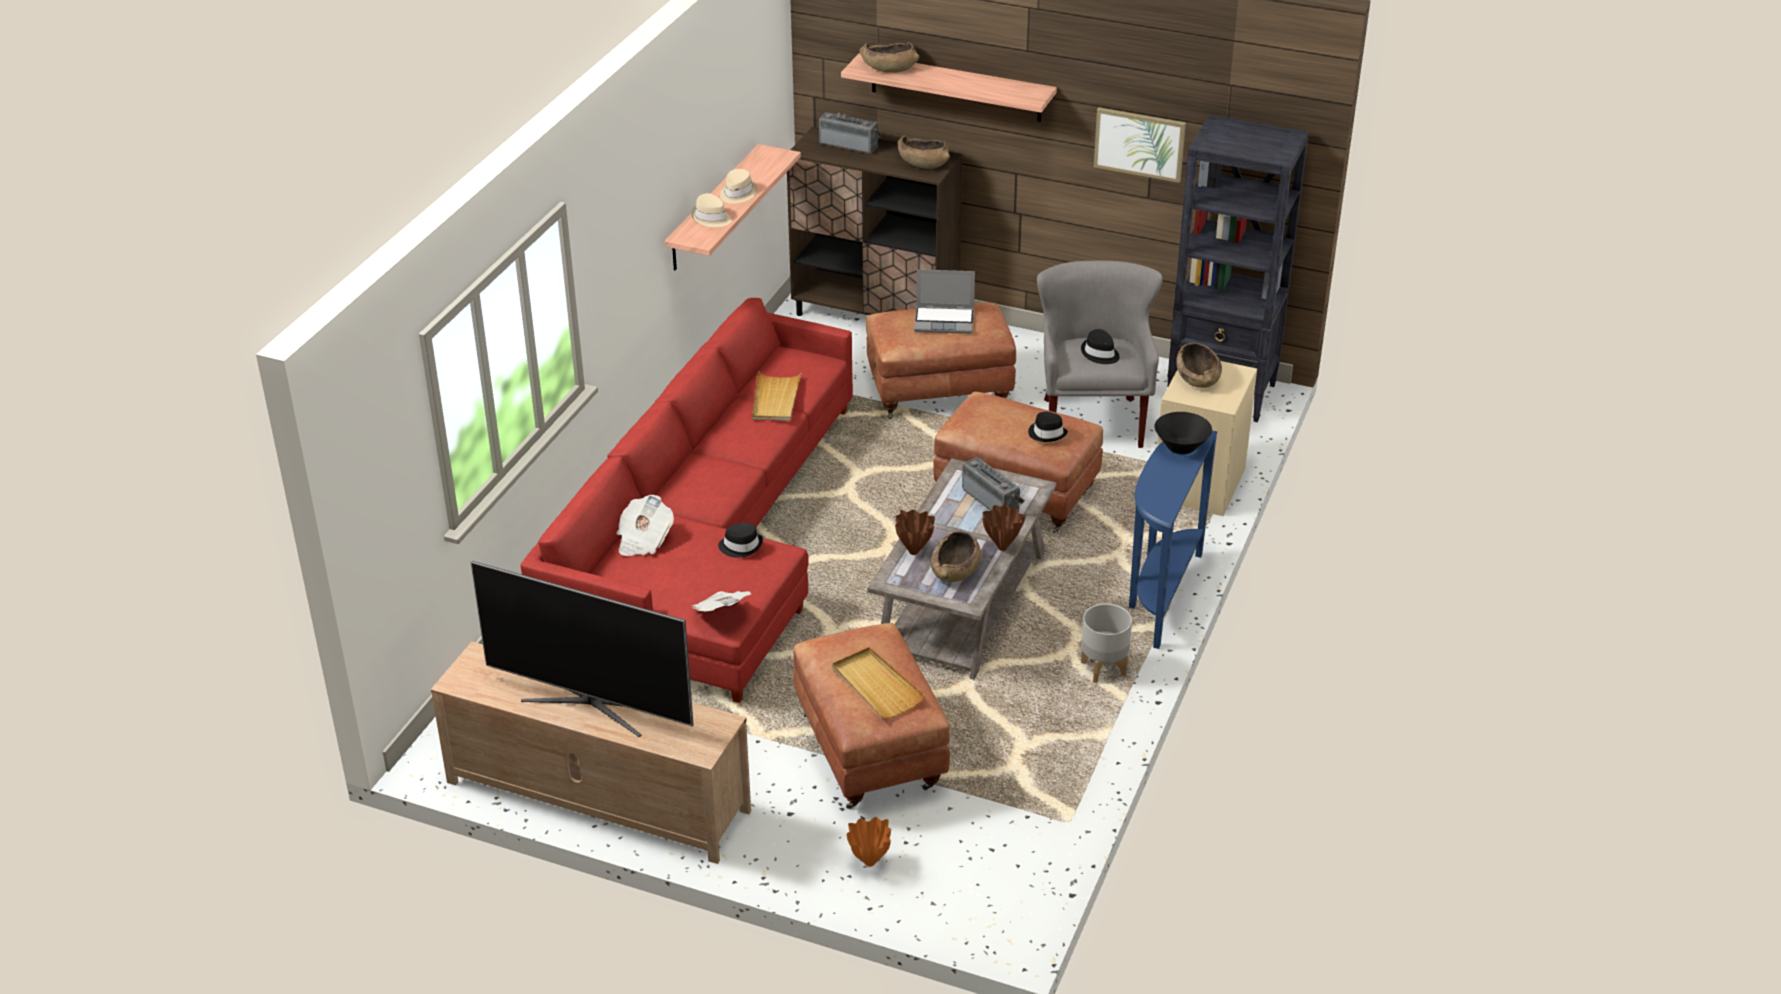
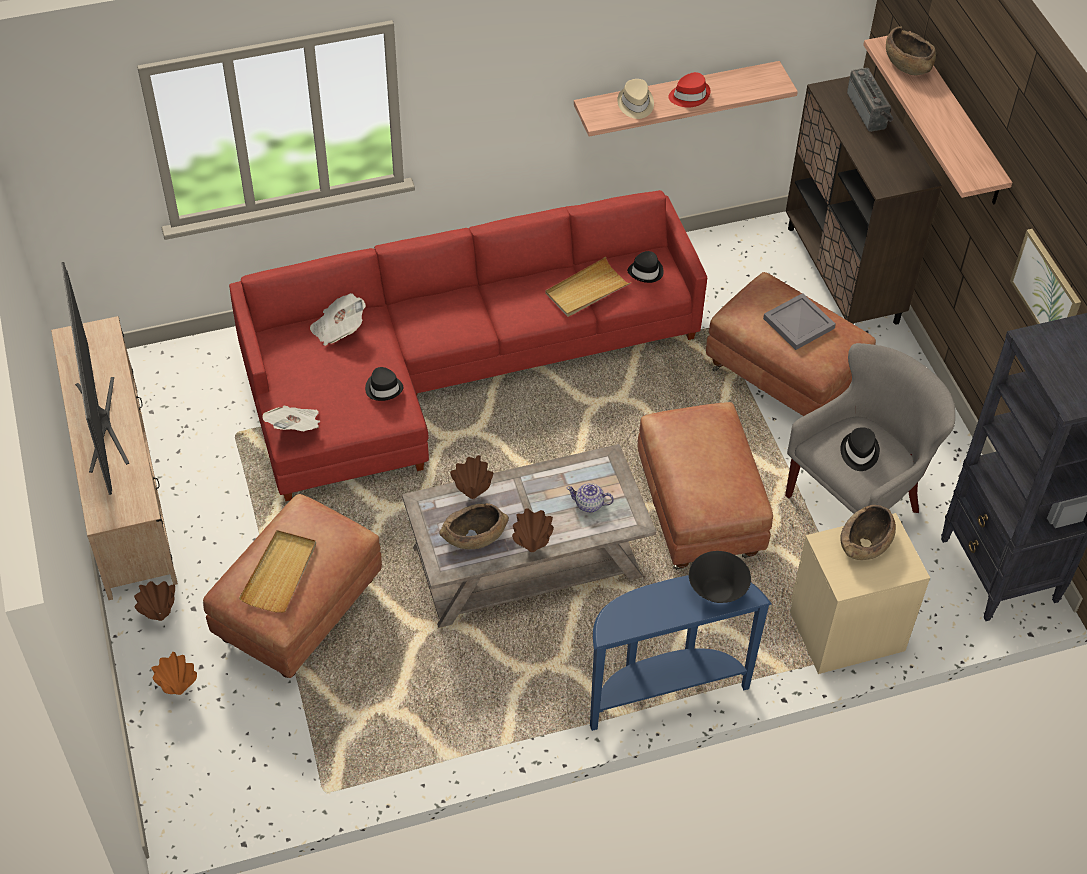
camera: 50 degrees right, 15 degrees up
(737, 193) = (689, 95): beige hat -> red hat
(775, 839) = (159, 617): none -> brown vase
(922, 163) = (895, 170): brown bowl -> none
(945, 321) = (799, 323): laptop -> grey tray
(993, 500) = (589, 504): radio -> teapot
(1047, 433) = (711, 485): black hat -> black hat (646, 271)
(1104, 669) = (530, 707): grey planter -> none

